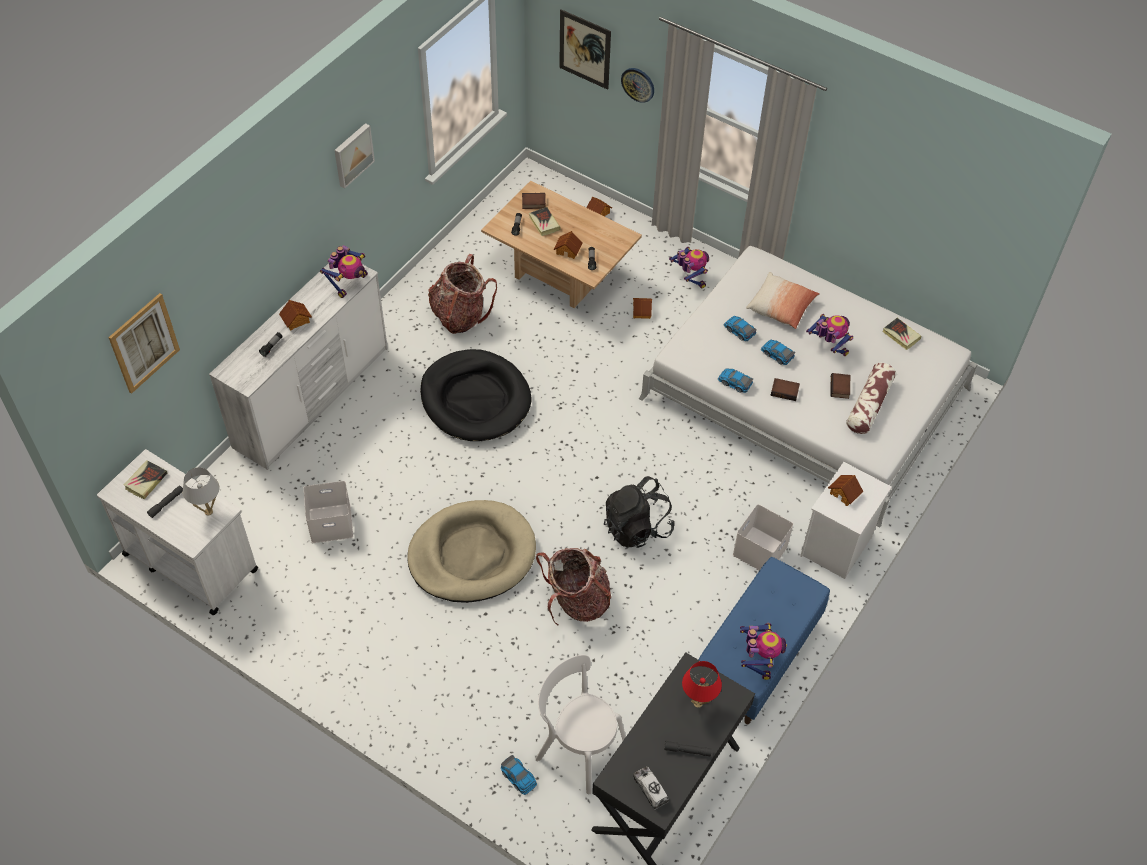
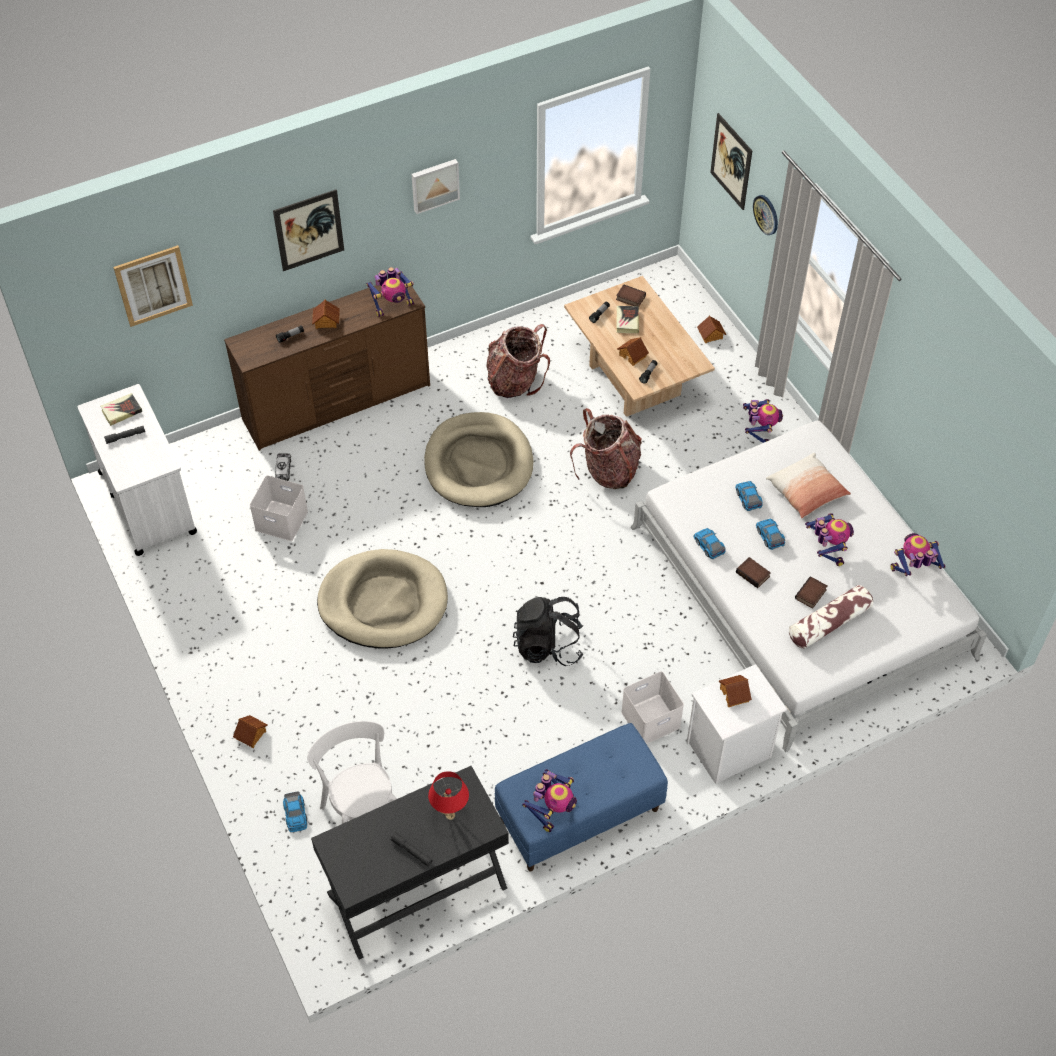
camera: 30 degrees right, 0 degrees up
(209, 511) = (154, 458): white table lamp -> none
(262, 236) = (309, 230): none -> picture
(313, 397) = (337, 403): white dresser -> brown dresser
(475, 399) = (478, 464): black dog bed -> beige dog bed
(577, 601) = (448, 686): backpack -> backpack (608, 471)
(642, 311) = (690, 445): toy house -> toy house (251, 735)
(650, 790) = (356, 868): toy truck -> toy truck (283, 470)
(901, 335) = (912, 570): book -> toy robot

